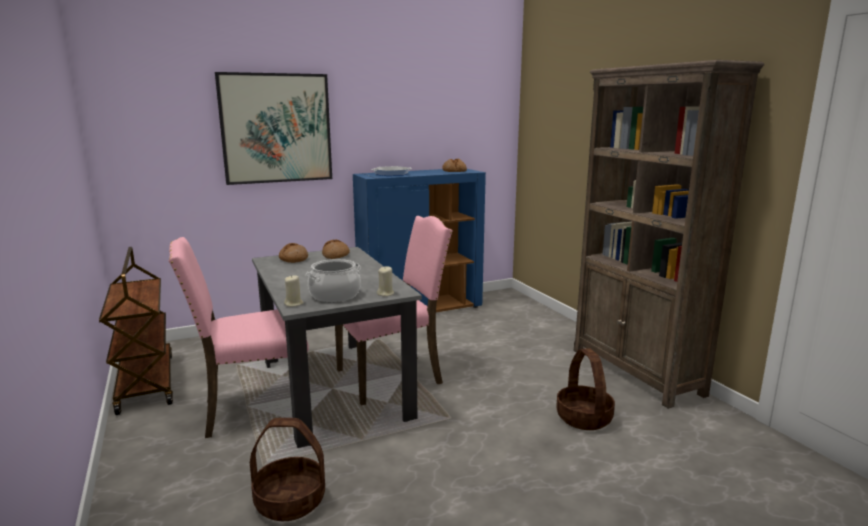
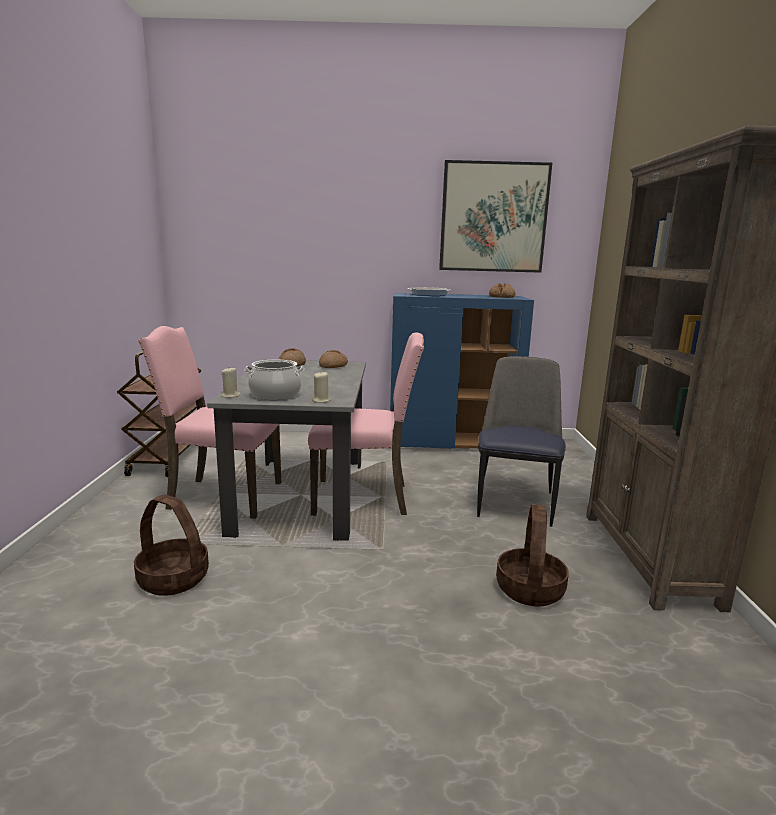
camera: 25 degrees right, 0 degrees up
(276, 128) = (321, 242): picture -> picture (493, 218)
(516, 352) = (515, 503): none -> chair

